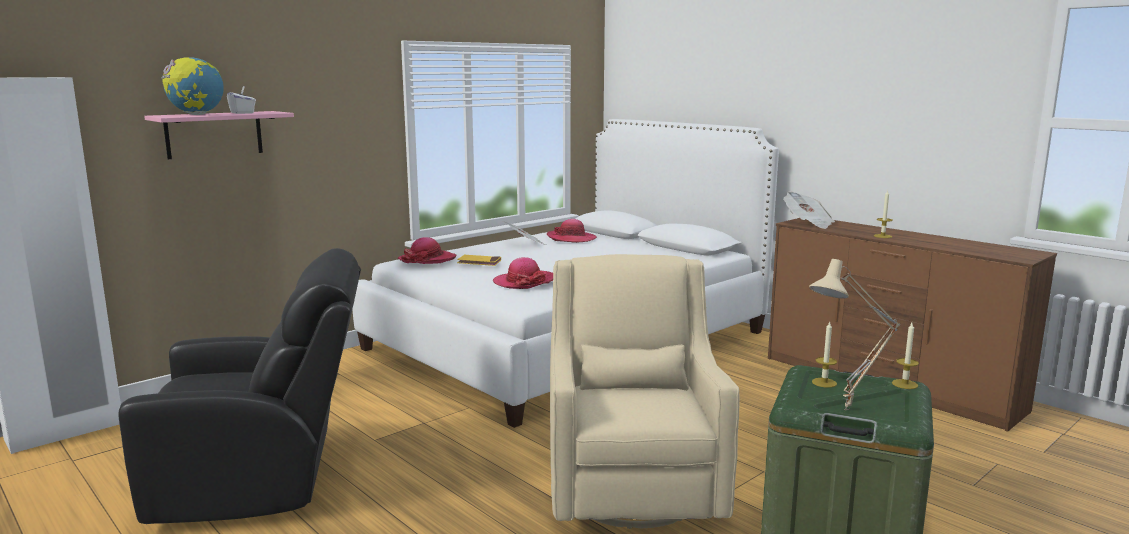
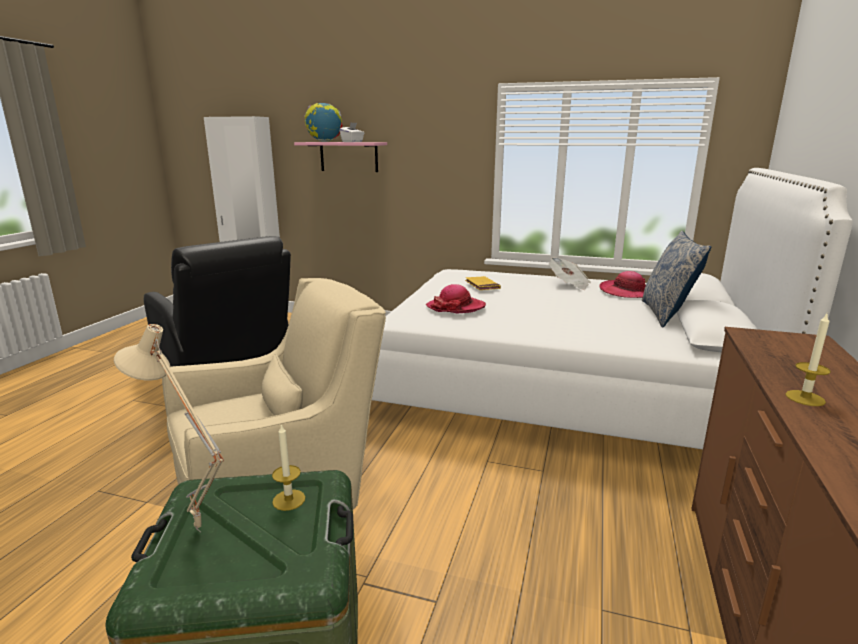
camera: 60 degrees right, 5 degrees up
(427, 260) = (464, 274): hat -> none
(636, 244) = (667, 314): none -> pillow
(808, 224) = (766, 342): newspaper -> none
(904, 384) = (305, 569): candle -> none

